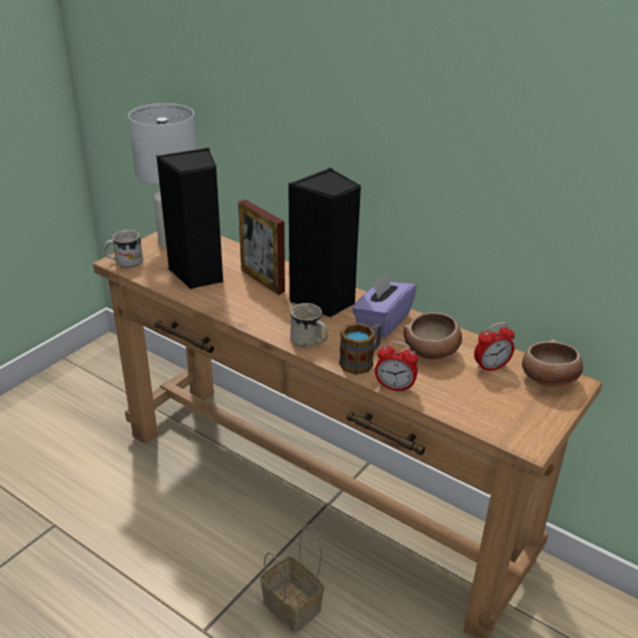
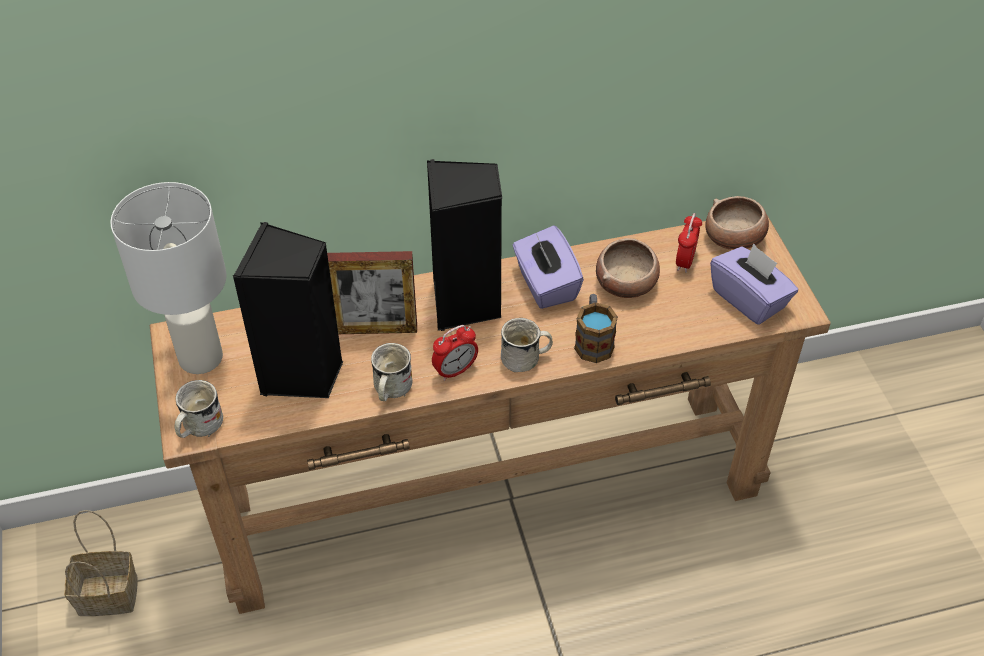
camera: 50 degrees left, 15 degrees up
(222, 306) = (390, 390): none -> white mug
(294, 606) = (609, 608): basket -> basket (110, 594)
(394, 387) = (654, 343): alarm clock -> alarm clock (455, 370)
(501, 413) = (749, 299): none -> purple tissue box

